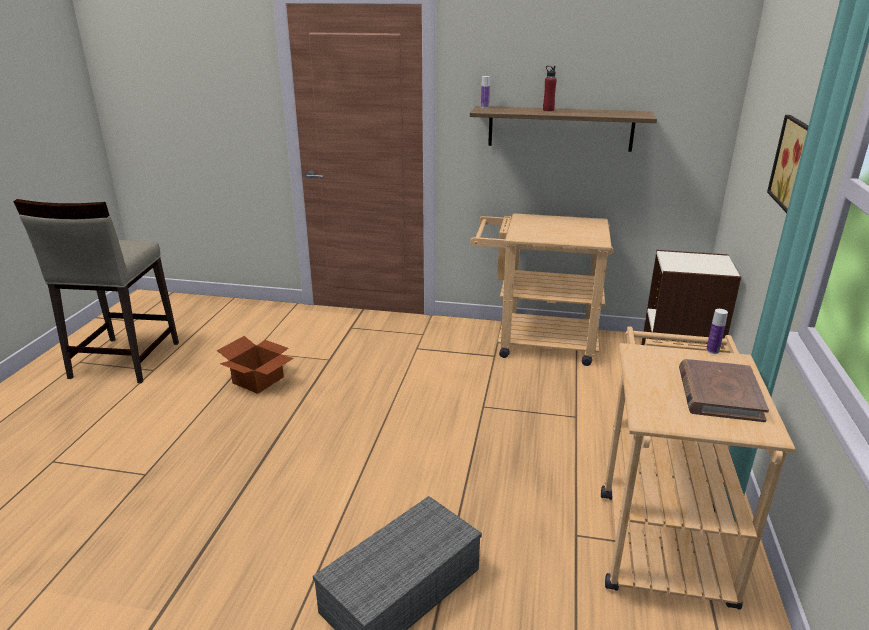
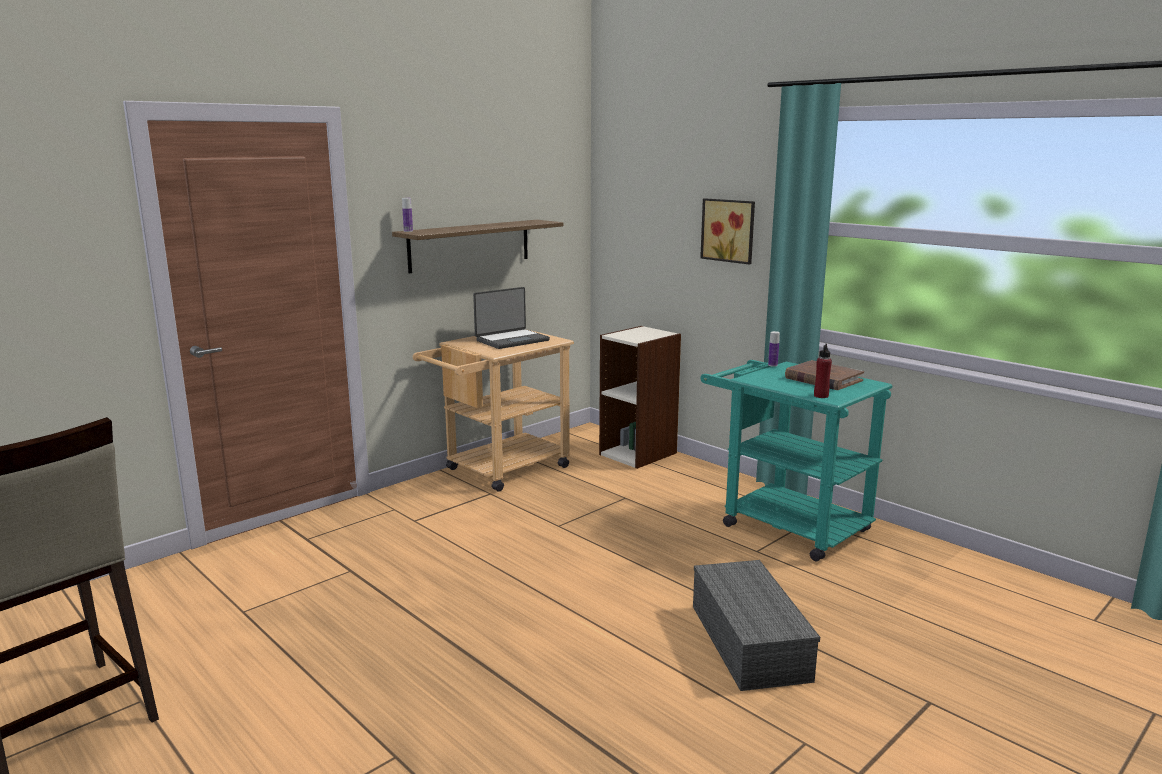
camera: 55 degrees left, 10 degrees down
(258, 381) = (317, 625): cardboard box -> none
(548, 110) = (467, 226): red bottle -> red bottle (821, 396)
(563, 229) = (511, 340): none -> laptop
(660, 534) = (784, 524): beige cart -> turquoise cart

